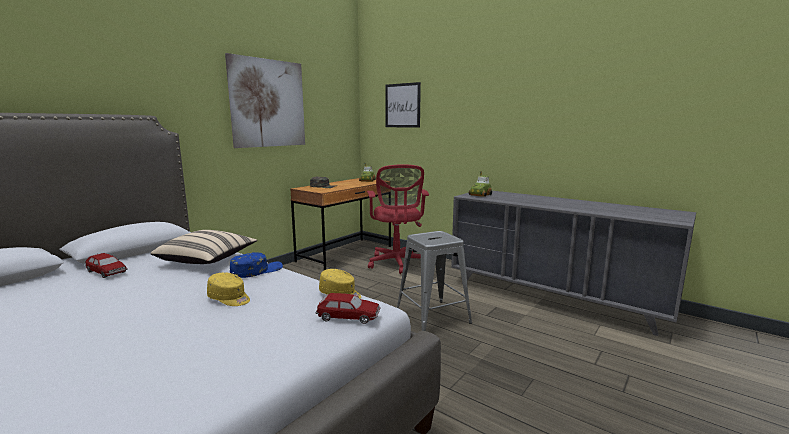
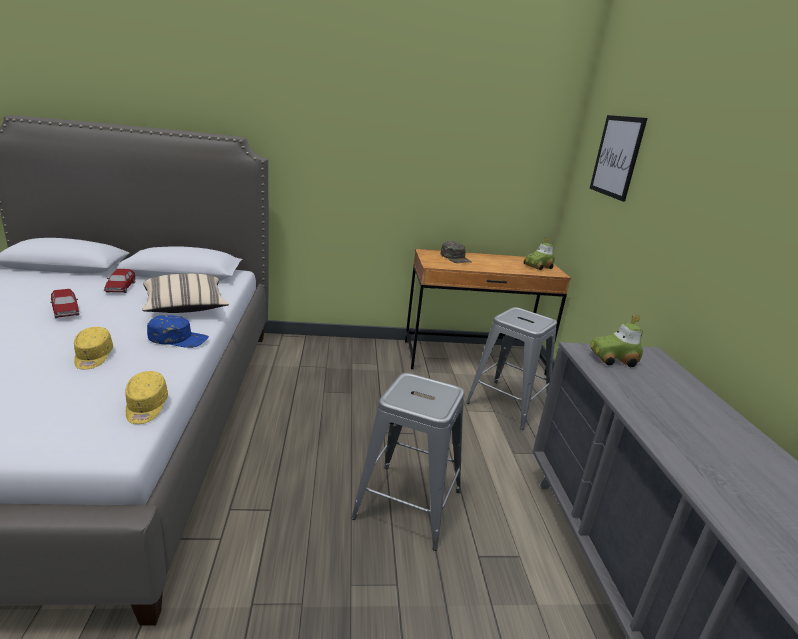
camera: 45 degrees right, 10 degrees up
(268, 103) = (403, 131): picture -> none
(348, 316) = (81, 437): toy car -> toy car (66, 311)
(397, 264) = (508, 404): red office chair -> grey stool

